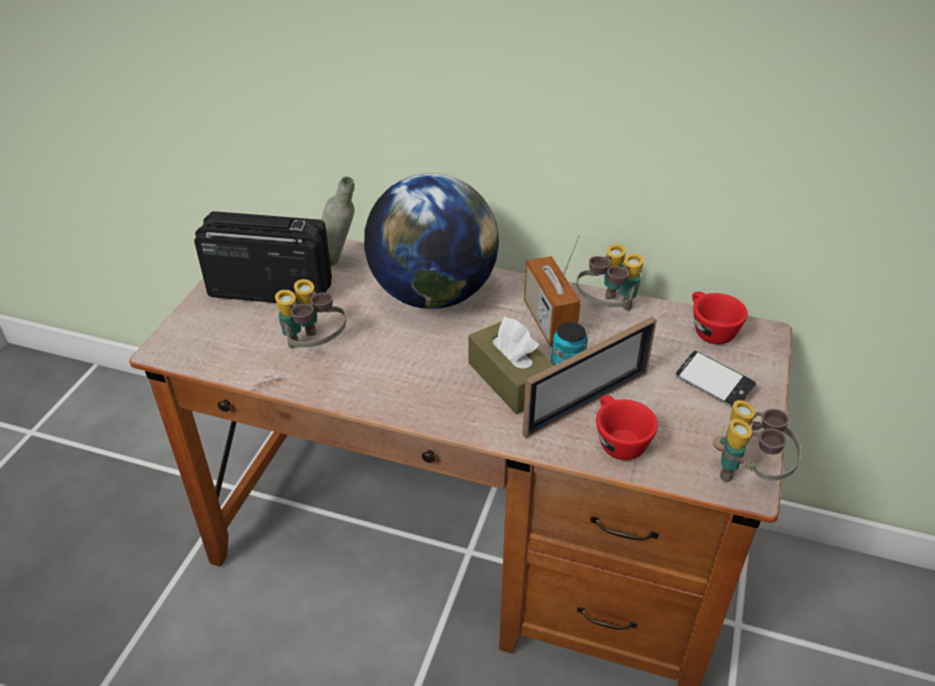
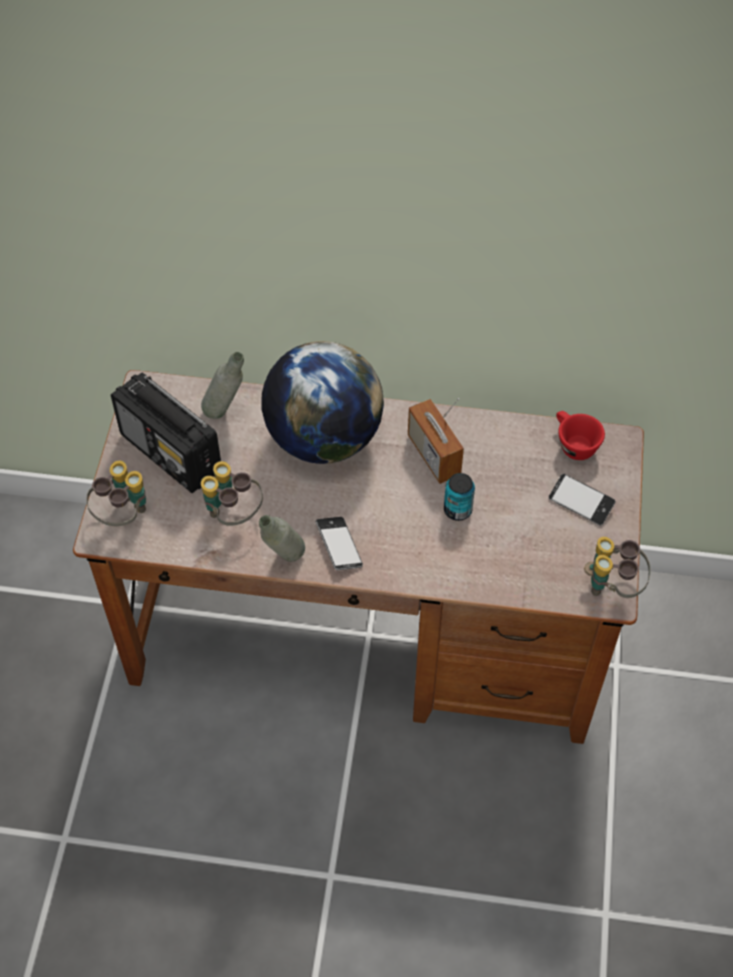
camera: 10 degrees left, 15 degrees up
(269, 289) = (171, 454): radio -> radio turned 135 degrees counterclockwise
(354, 398) = (284, 561): none -> grey bottle
(421, 391) = (339, 546): none -> phone
(510, 379) = (411, 523): brown tissue box -> none
(586, 403) = (478, 537): picture frame -> none
(607, 310) = (483, 434): binoculars -> binoculars (123, 515)
(617, 440) = (508, 570): red cup -> none

